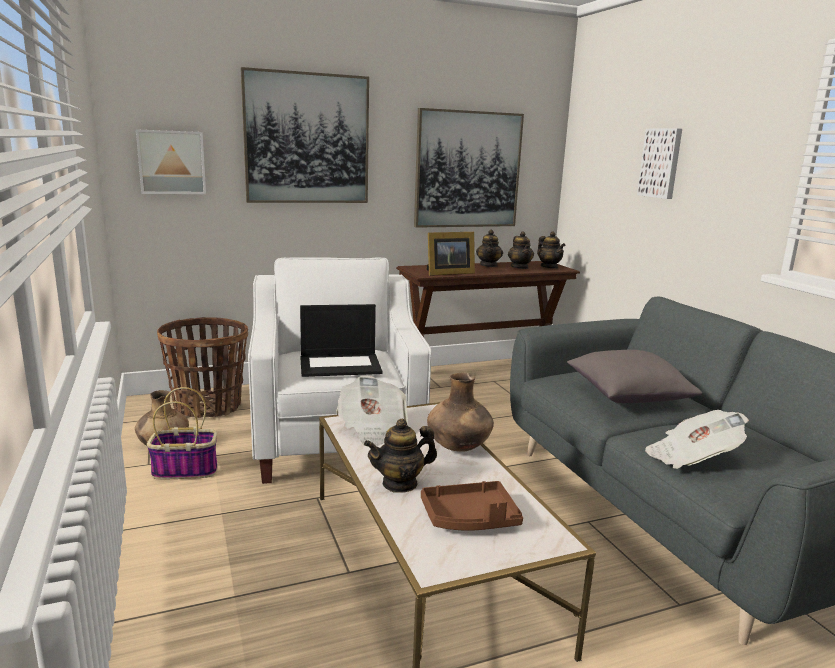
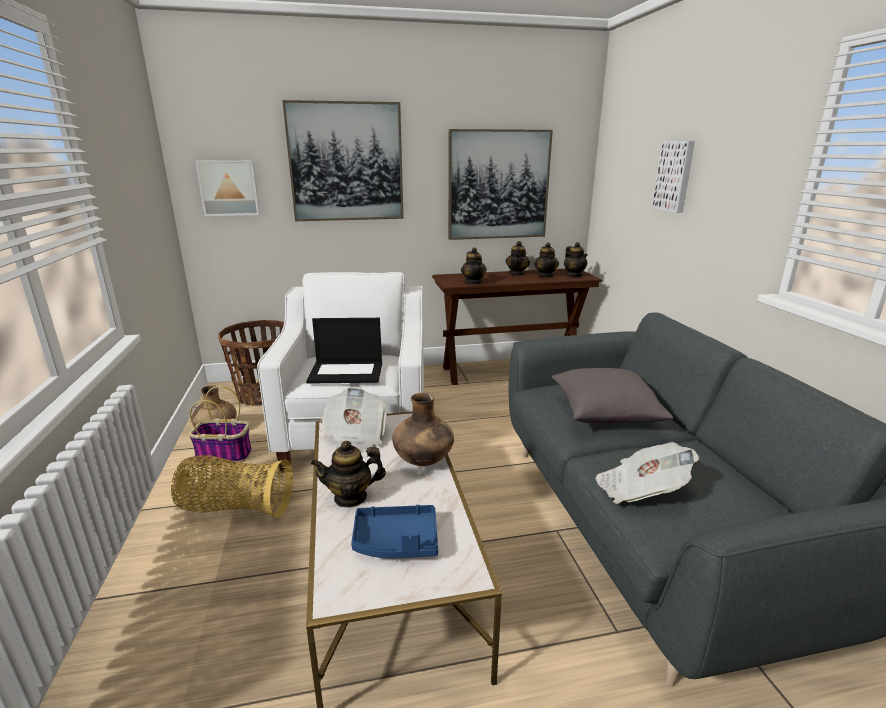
camera: 10 degrees right, 5 degrees up
(225, 523) = (236, 508): none -> basket
(447, 273) = (473, 282): picture frame -> teapot
(470, 518) = (396, 542): brown tray -> blue tray

